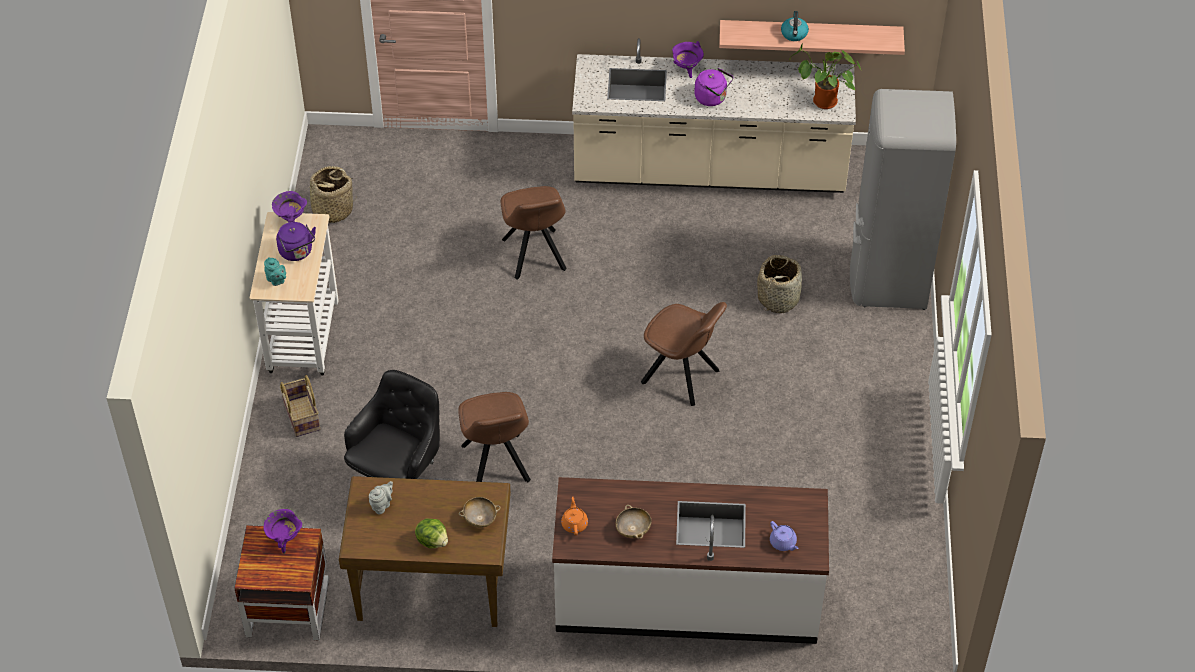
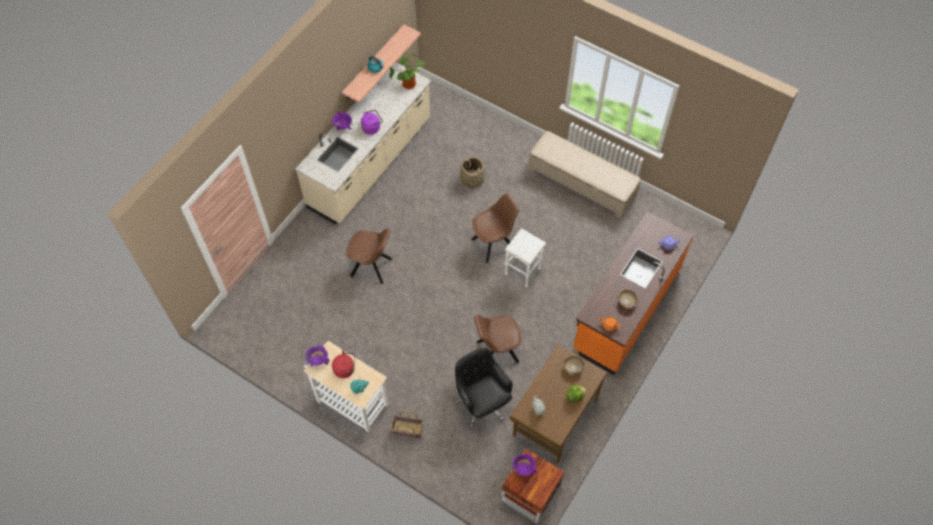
camera: 60 degrees left, 10 degrees up
(297, 252) = (345, 369): purple kettle -> red kettle
(332, 210) = (270, 347): basket -> none
(496, 463) = (497, 351): brown chair -> brown chair turned 150 degrees clockwise
(658, 435) = (523, 272): none -> white stool
(687, 598) = (625, 309): white counter -> orange counter
(885, 439) = (582, 183): none -> beige bench
(886, 281) = (491, 132): grey fridge -> none

